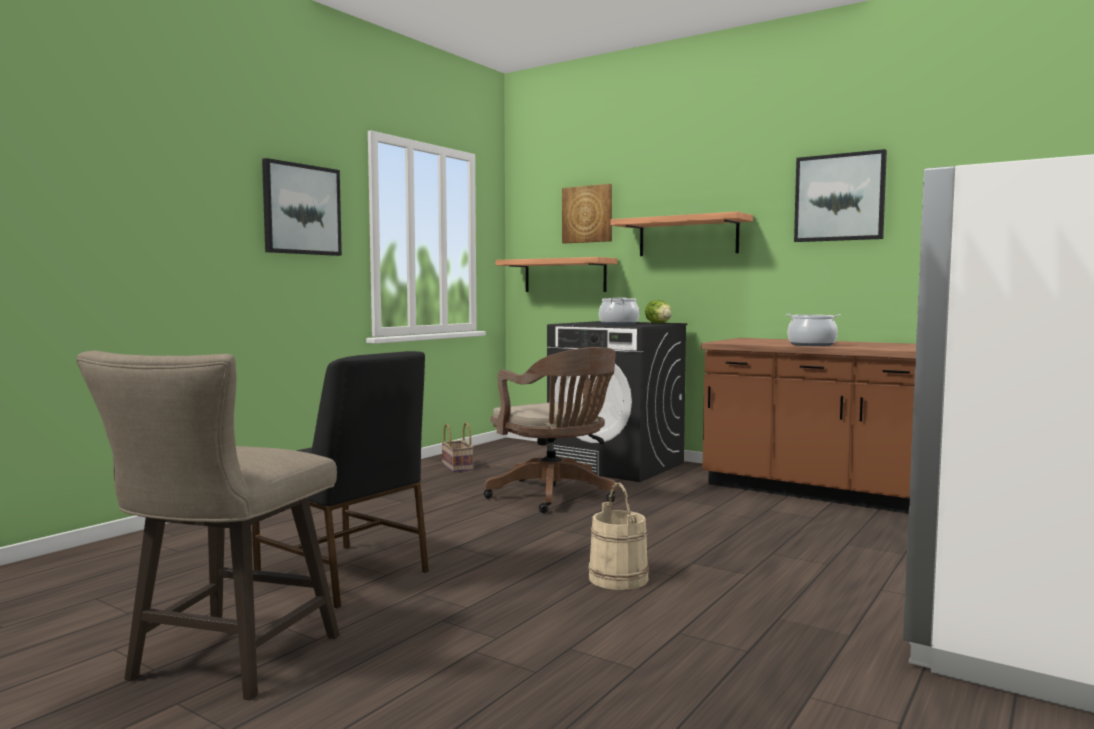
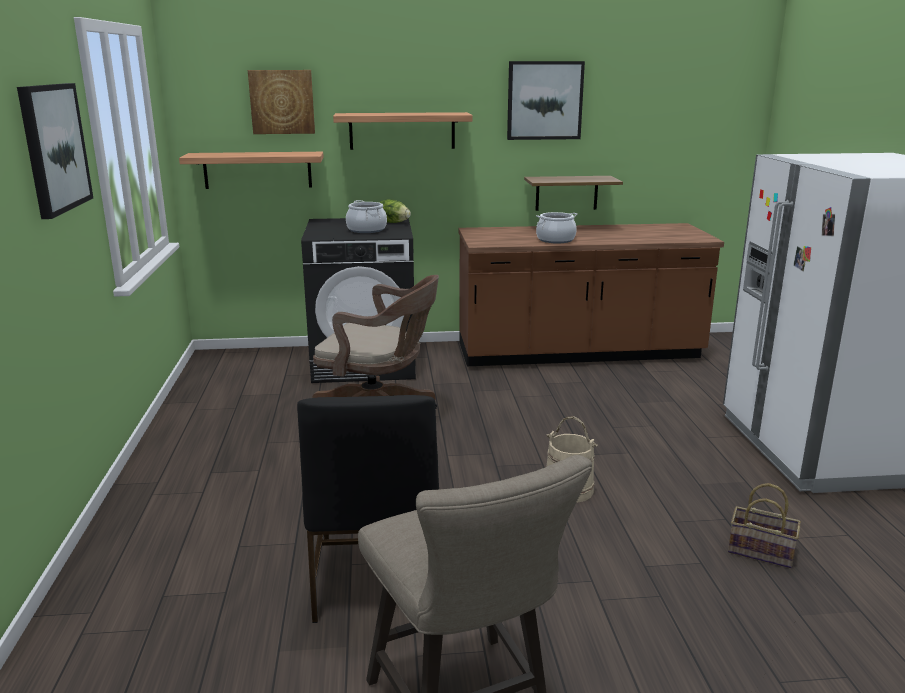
camera: 40 degrees left, 15 degrees up
(343, 575) = (375, 579): black chair -> black chair turned 90 degrees clockwise
(458, 467) = (224, 406): basket -> basket (762, 552)
(868, 303) = (566, 193): none -> shelf

